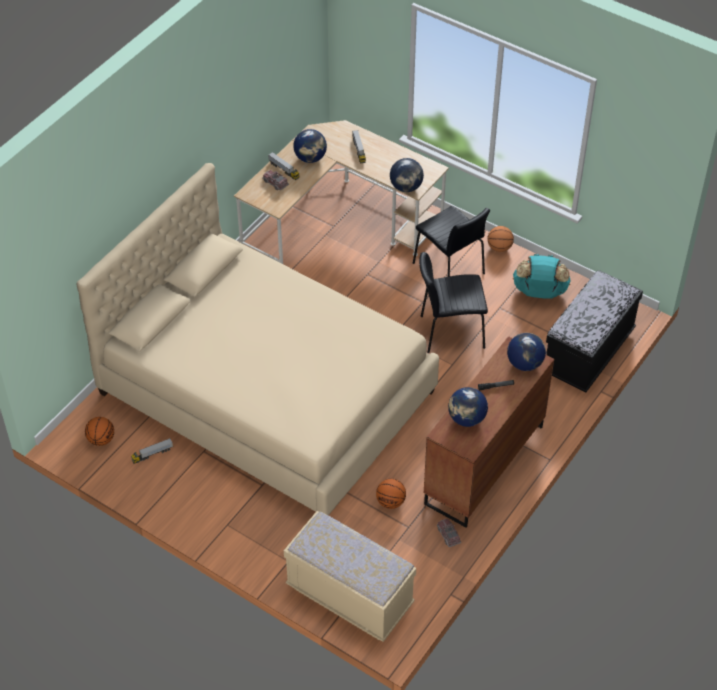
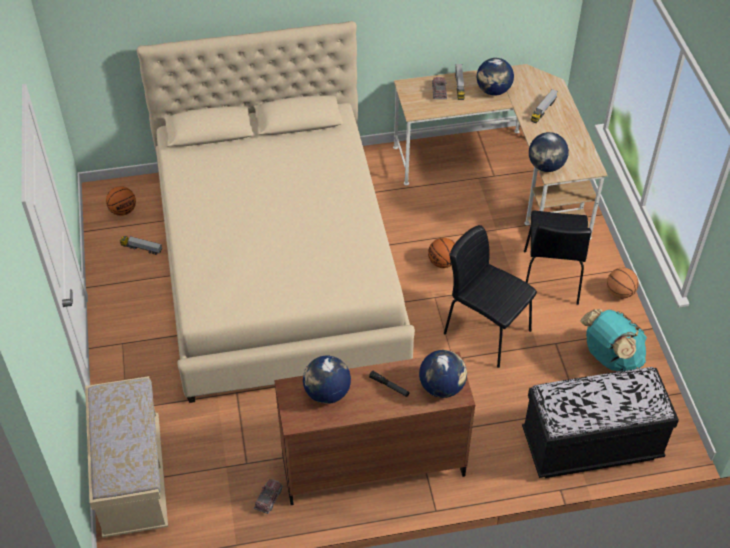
camera: 45 degrees right, 0 degrees up
(390, 502) = (259, 430): basketball -> basketball (442, 262)

